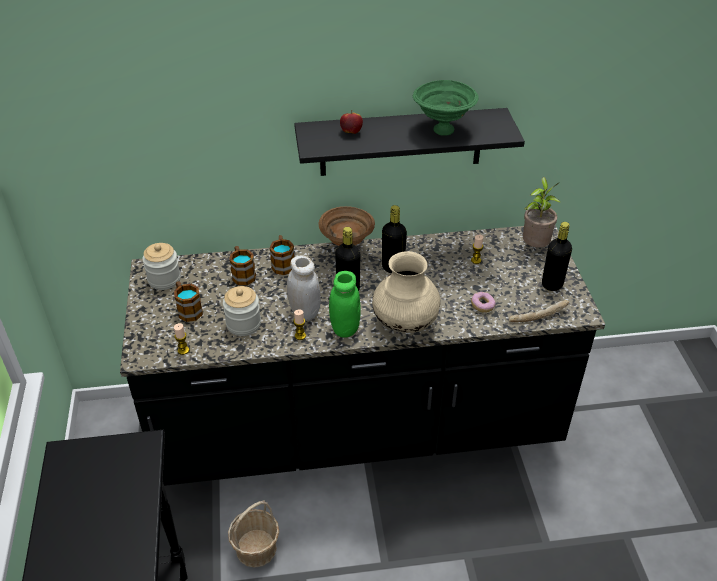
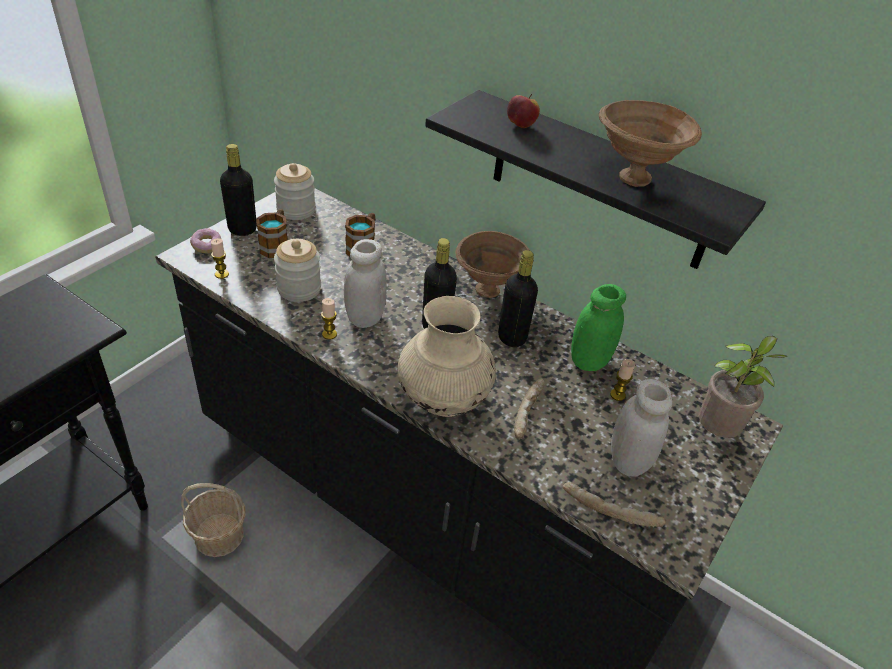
camera: 40 degrees right, 0 degrees up
(282, 263) = (411, 262): mug -> none
(345, 328) = (378, 359): green jar -> green jar (589, 360)
(441, 130) = (632, 177): green bowl -> brown bowl
(451, 300) = (528, 414): none -> bread
(482, 306) = (556, 447): donut -> donut (207, 246)
(518, 288) = (628, 461): none -> white jar
(552, 284) = (681, 490): black bottle -> black bottle (242, 229)

